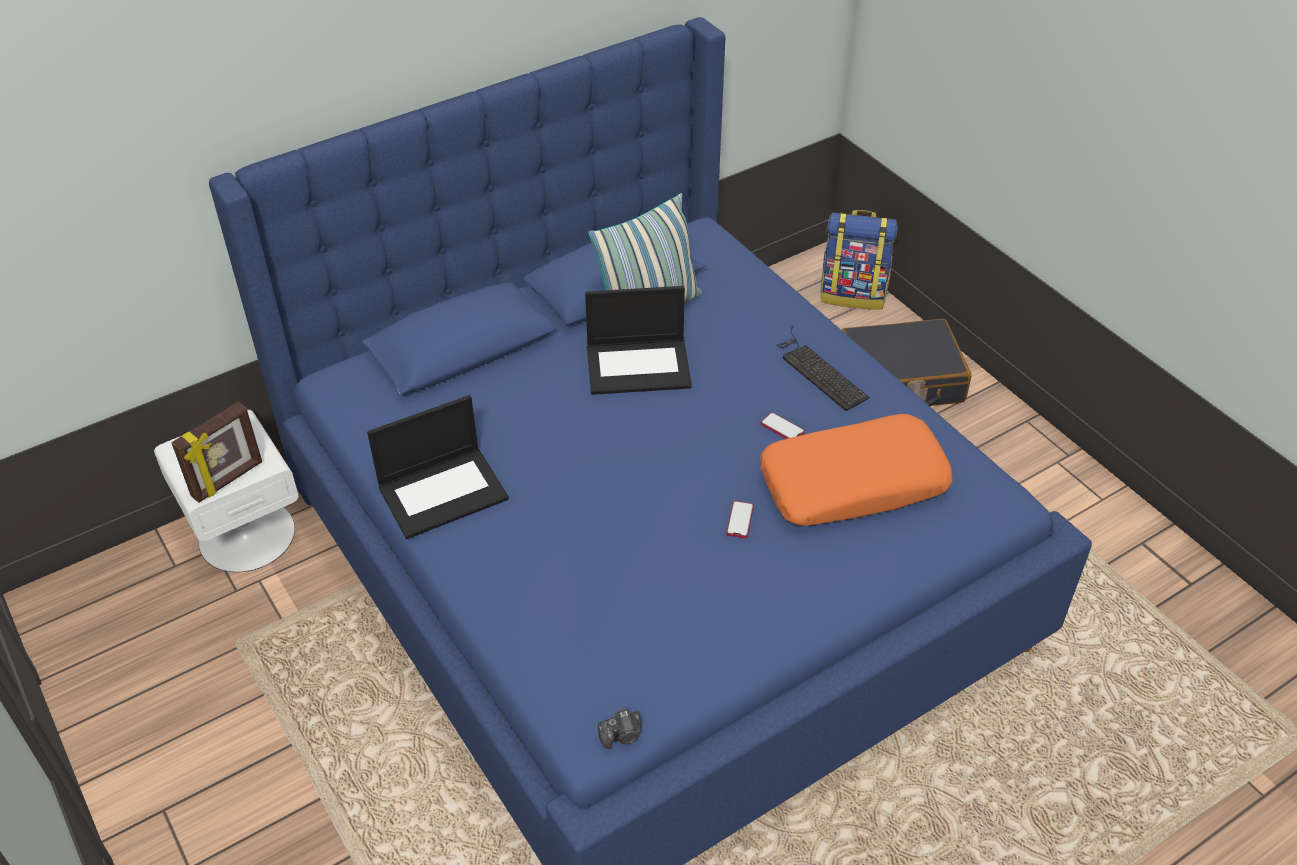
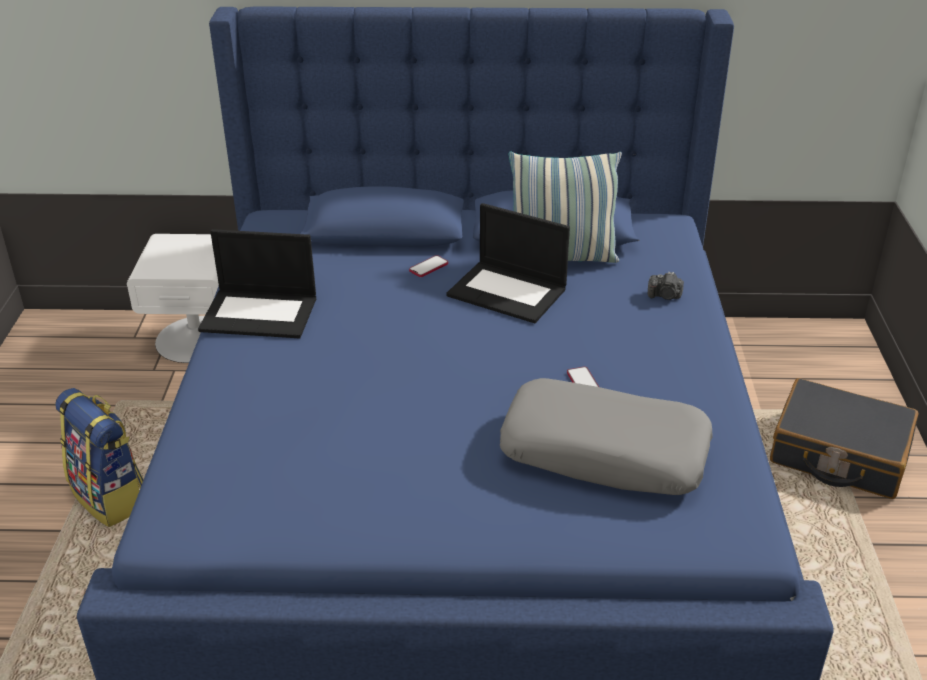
camera: 35 degrees right, 10 degrees down
(228, 480) = (170, 270): picture frame -> none
(622, 735) = (187, 541): camera -> camera (665, 296)
(740, 520) = (467, 434): phone -> phone (428, 267)
(818, 370) = (667, 355): keyboard -> none
(853, 294) = (853, 368): backpack -> backpack (111, 497)
(853, 483) = (604, 452): orange pillow -> grey pillow

